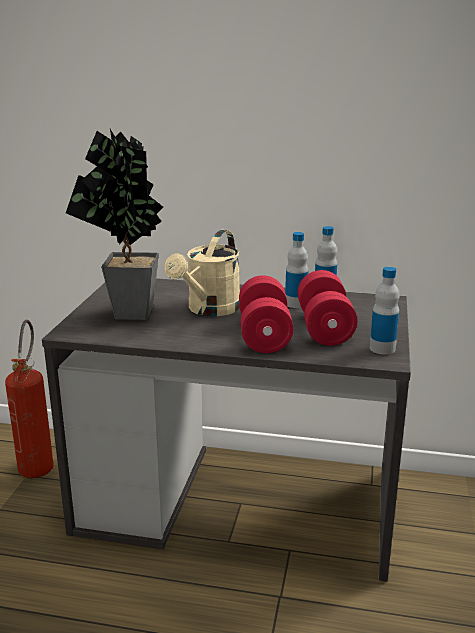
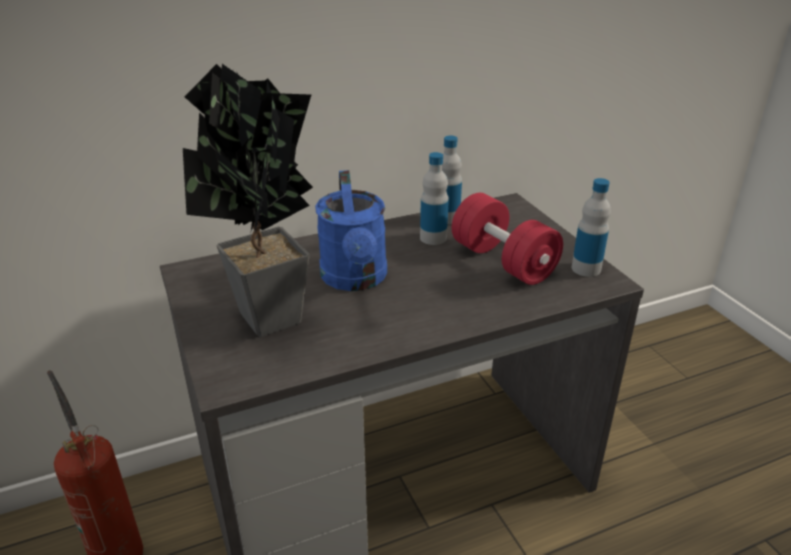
camera: 35 degrees left, 10 degrees up
(209, 310) = (355, 279): beige watering can -> blue watering can
(264, 335) = (459, 294): red dumbbell -> none

